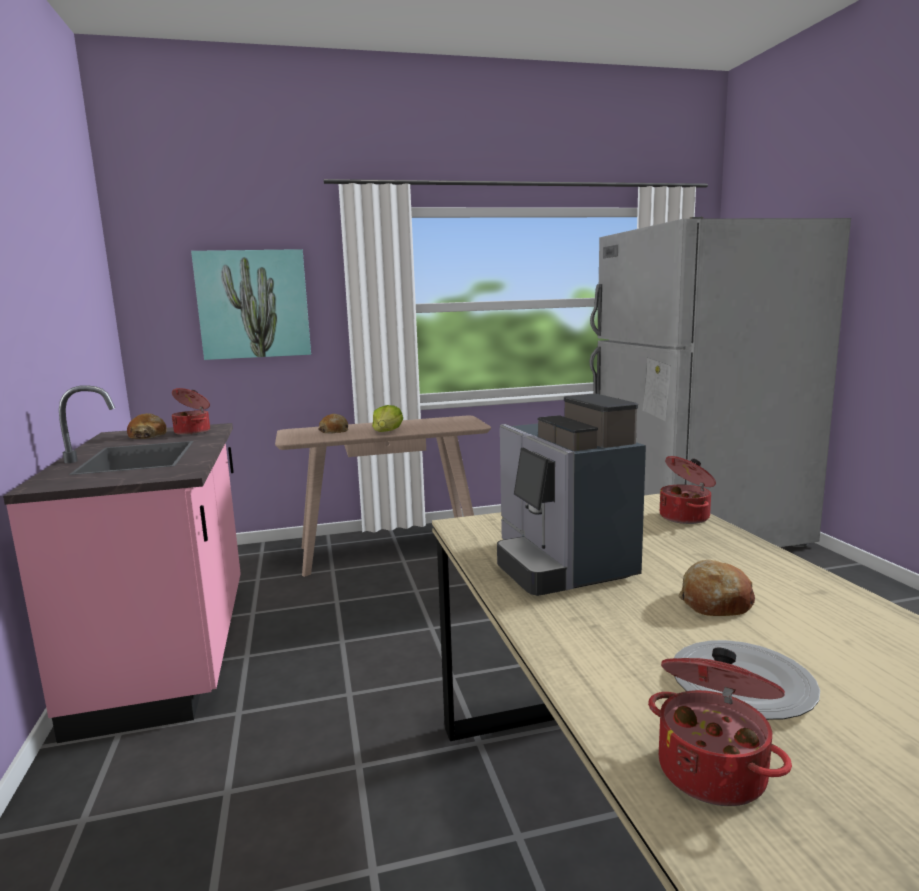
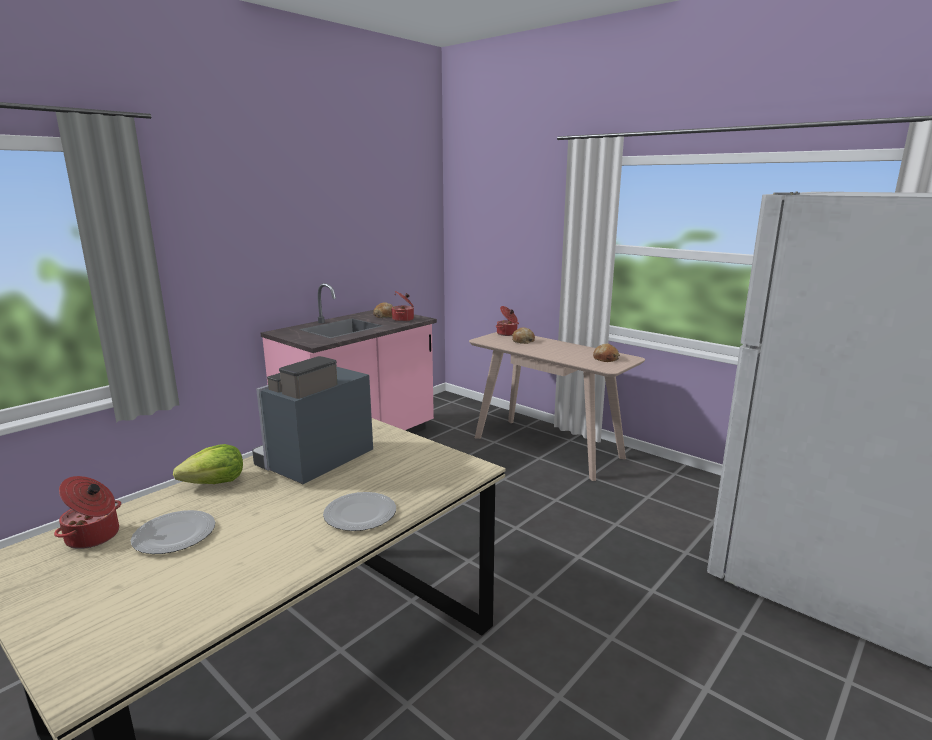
camera: 55 degrees right, 5 degrees up
(253, 304) = (512, 233): picture -> none
(387, 432) = (544, 352): lettuce -> lettuce (215, 482)
(685, 517) = (444, 483): cooking pot -> cooking pot (507, 333)
(715, 602) = (279, 515): bread -> bread (606, 358)
(739, 560) = (361, 514): none -> plate

